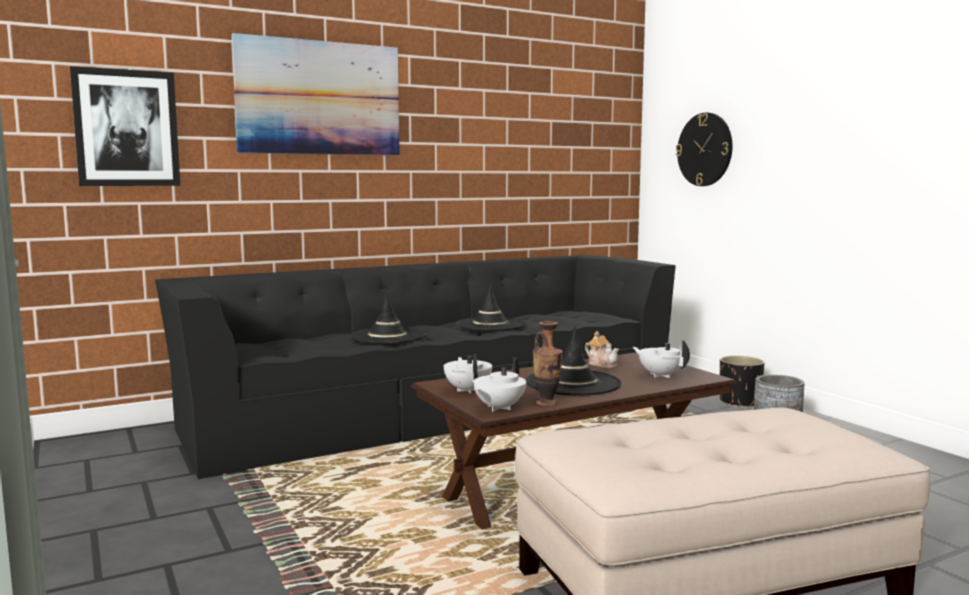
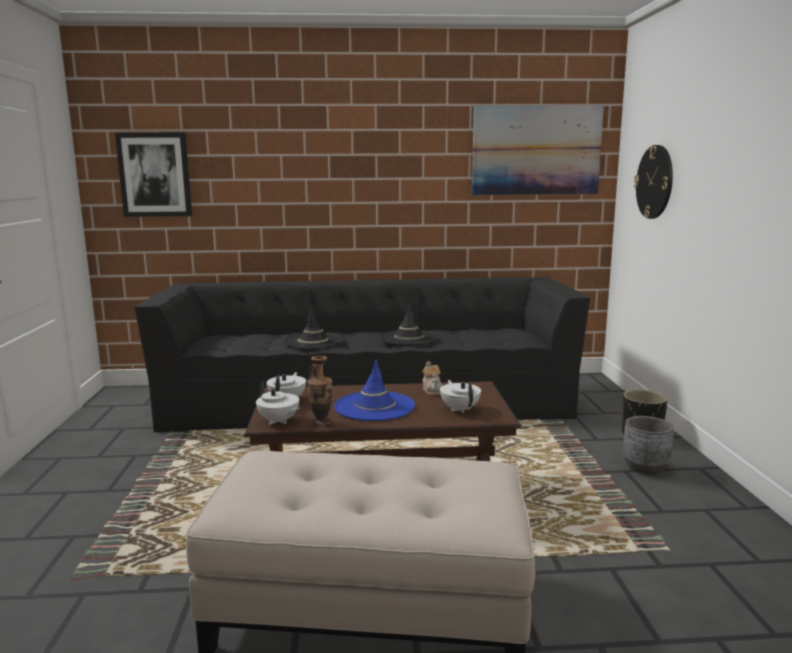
camera: 25 degrees right, 5 degrees up
(319, 98) = (296, 145): picture -> picture (536, 151)
(498, 408) = (278, 421): white teapot -> white teapot turned 105 degrees counterclockwise
(573, 383) = (374, 406): black hat -> blue hat

